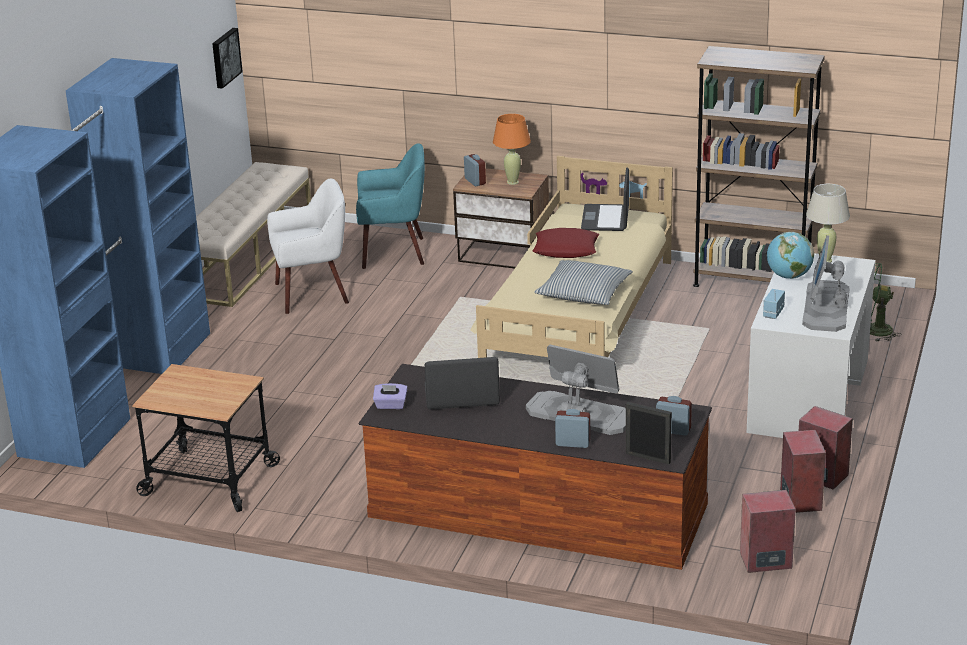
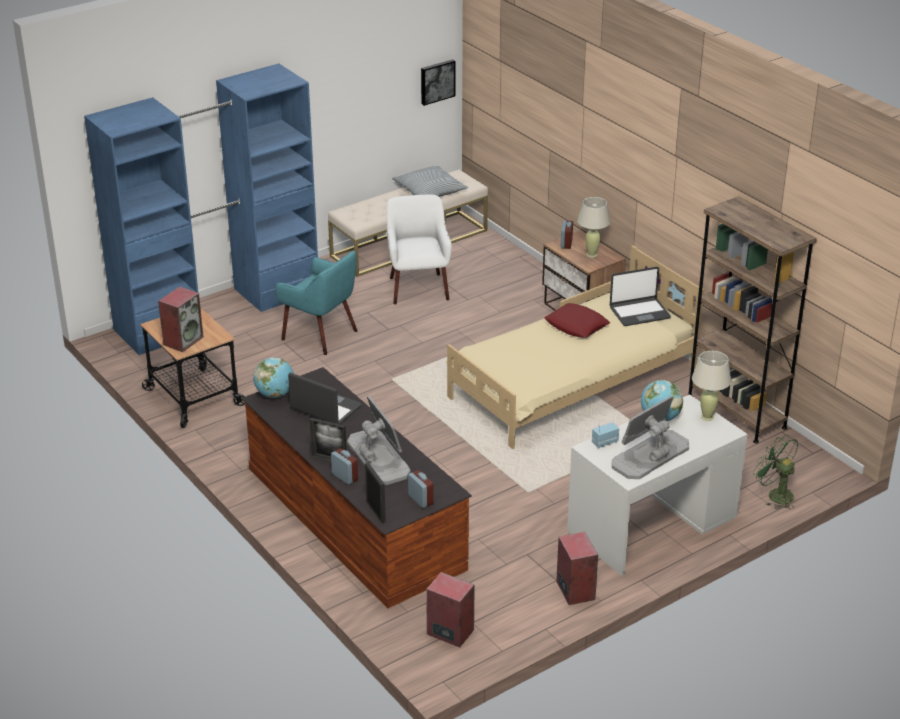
camera: 35 degrees right, 5 degrees up
(313, 293) = (418, 288): white armchair -> white armchair turned 120 degrees counterclockwise
(390, 405) = (275, 394): purple tissue box -> globe
(394, 252) = (510, 278): turquoise armchair -> turquoise armchair (321, 335)
(512, 182) = (591, 254): orange table lamp -> beige table lamp
(535, 436) = (329, 460): none -> picture frame
(583, 292) = (541, 366): pillow -> pillow (429, 191)
(606, 219) = (639, 312): laptop -> laptop turned 150 degrees counterclockwise
(800, 499) = (535, 600): speaker -> speaker (183, 340)

